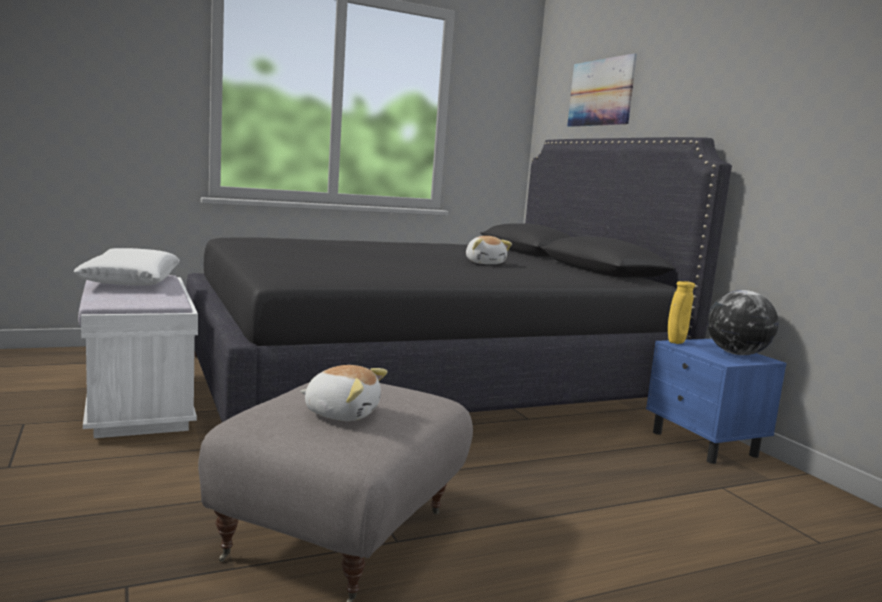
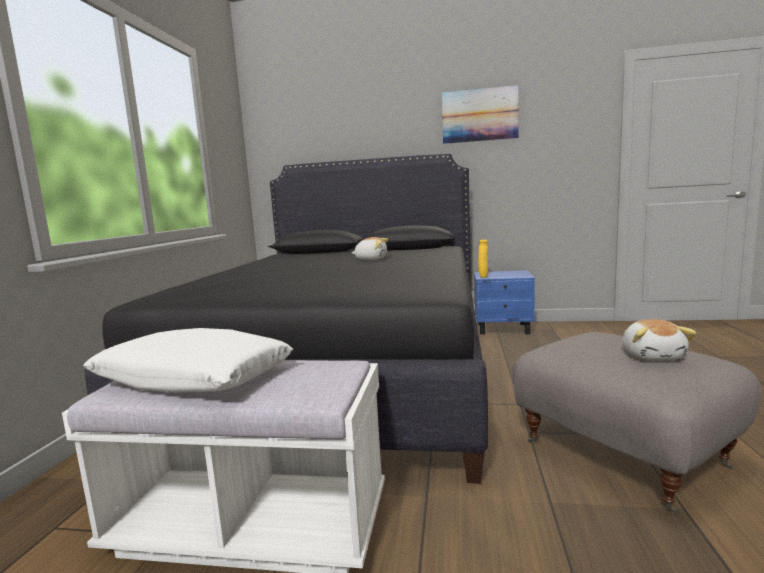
camera: 55 degrees left, 0 degrees up
(342, 413) = (653, 356): plush toy -> plush toy turned 135 degrees clockwise
(600, 92) = (329, 127): picture -> picture (479, 115)
(737, 354) = (510, 273): globe -> none

